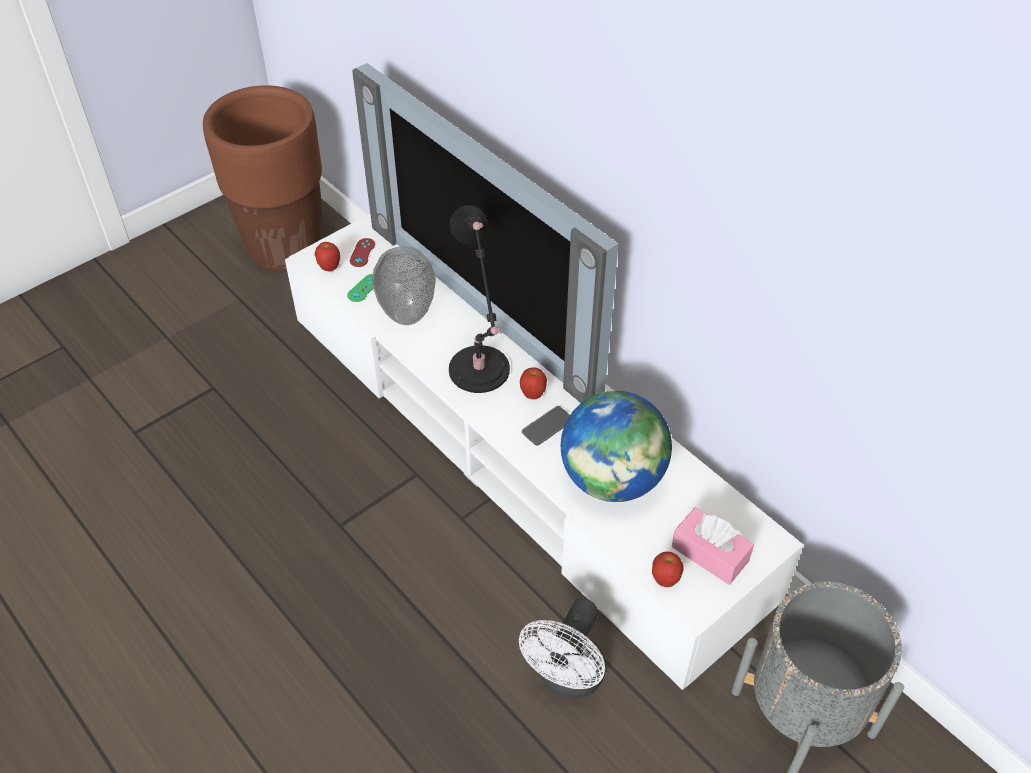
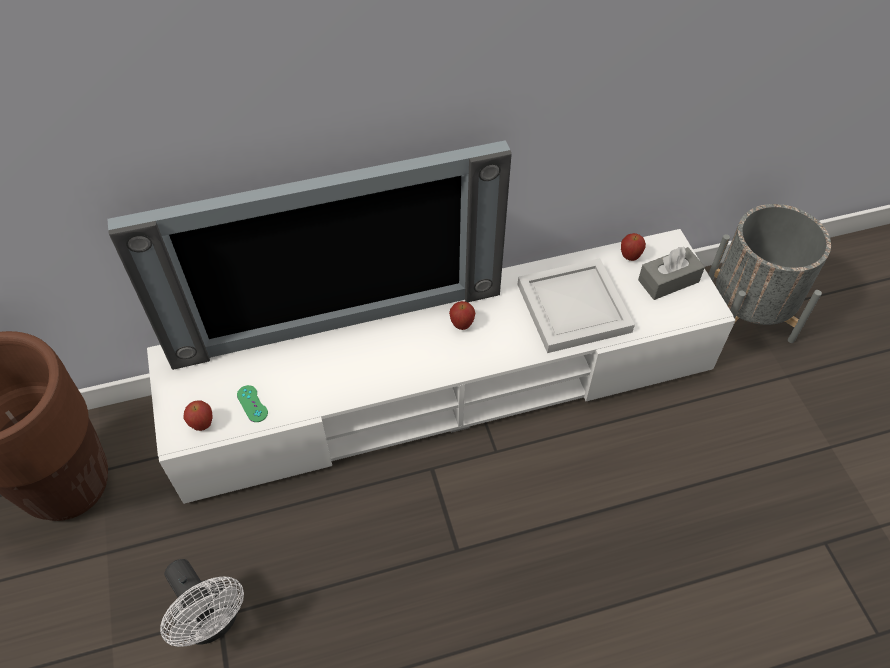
camera: 65 degrees left, 5 degrees up
(362, 253) = (201, 389): red game controller -> none
(406, 316) = (312, 382): vase -> none
(480, 374) = (417, 352): black table lamp -> none
(547, 426) = (501, 328): phone -> none
(567, 679) = (676, 437): white fan -> white fan (212, 622)
(612, 479) = (575, 309): globe -> white tray
(665, 580) = (681, 316): apple -> apple (630, 257)
(710, 554) = (668, 281): pink tissue box -> grey tissue box

